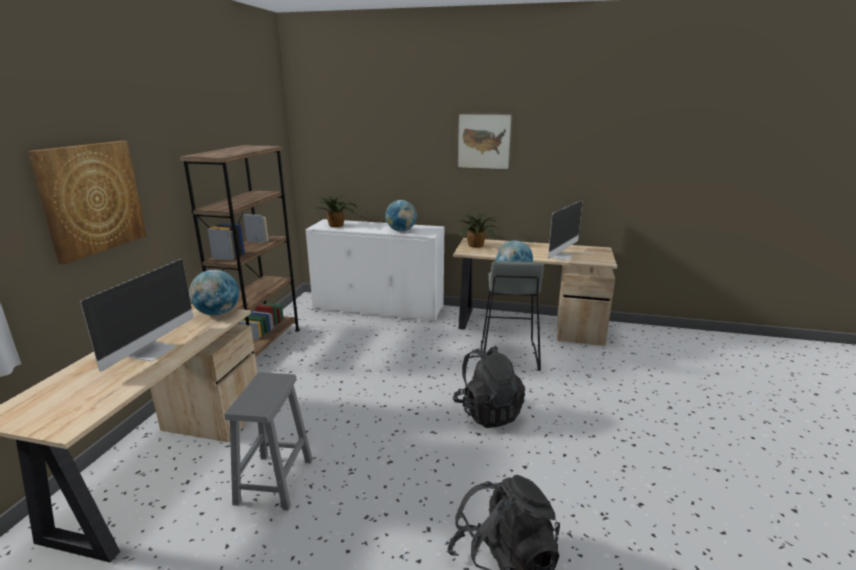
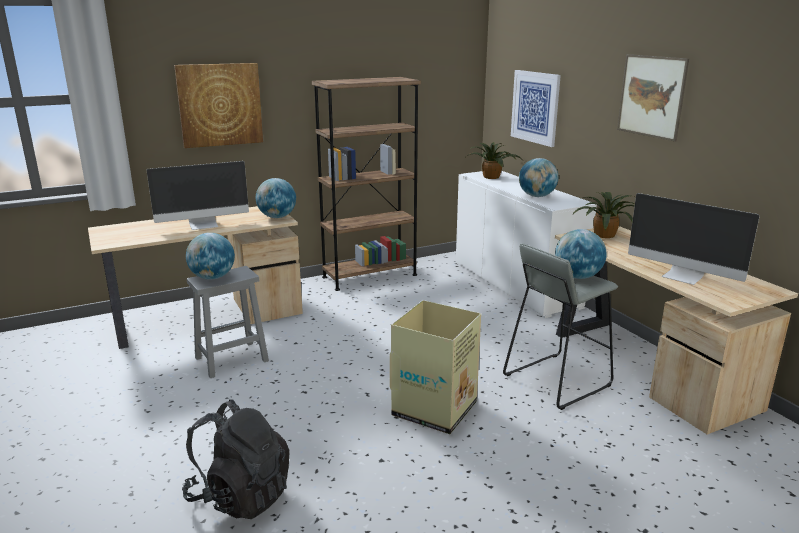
camera: 50 degrees right, 0 degrees up
(253, 398) = (212, 277): none -> globe
(362, 160) = (535, 107): none -> picture
(487, 412) = (435, 408): black backpack -> cardboard box
(561, 256) = (683, 276): monitor -> monitor turned 45 degrees clockwise

